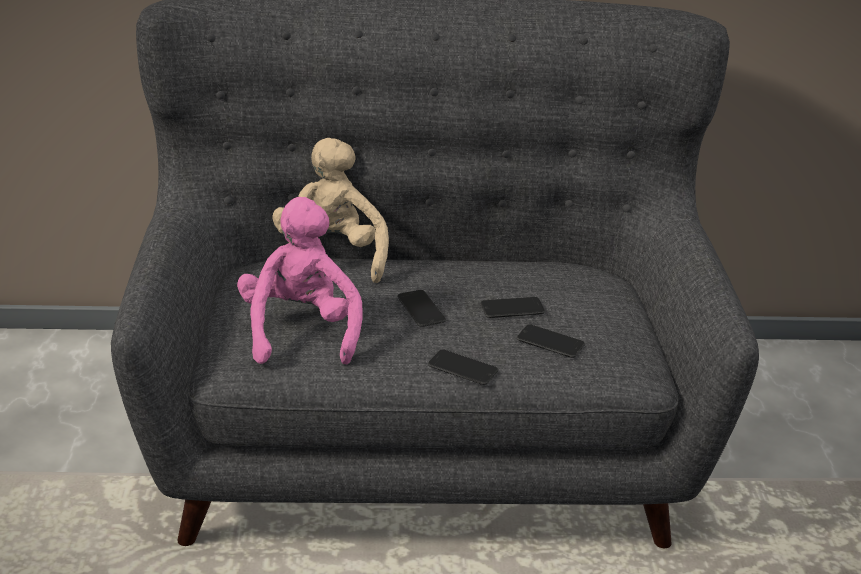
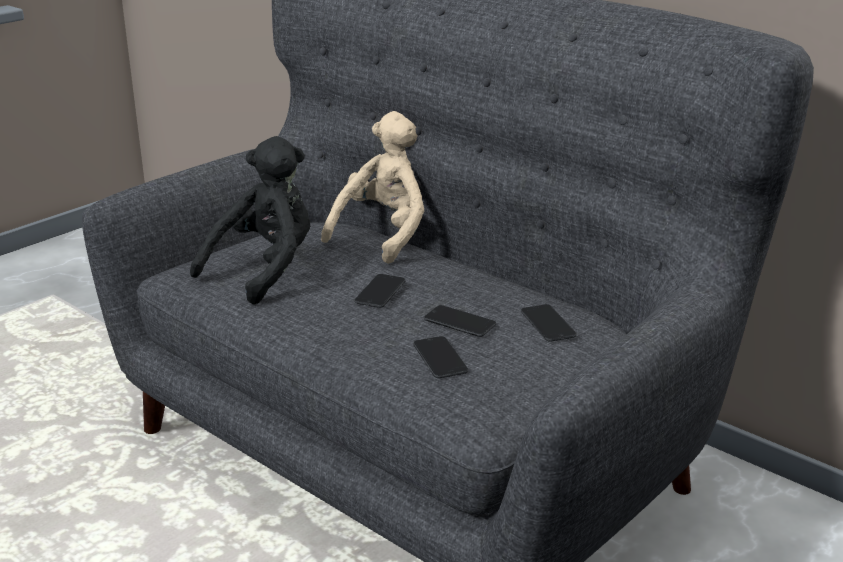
camera: 45 degrees right, 5 degrees down
(300, 331) = (265, 270): pink plush toy -> black plush toy
(462, 368) = (330, 344): phone -> phone (548, 324)

